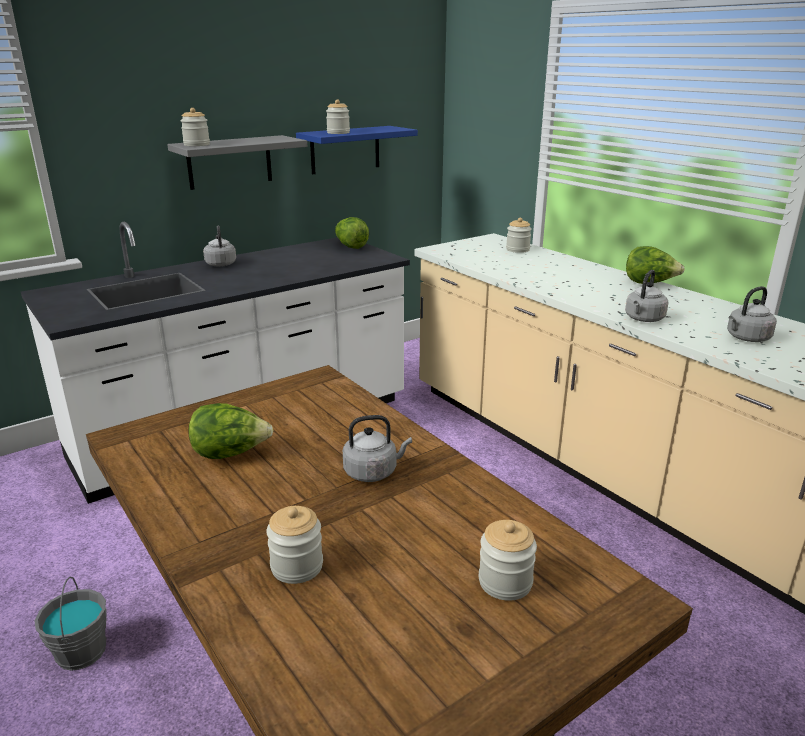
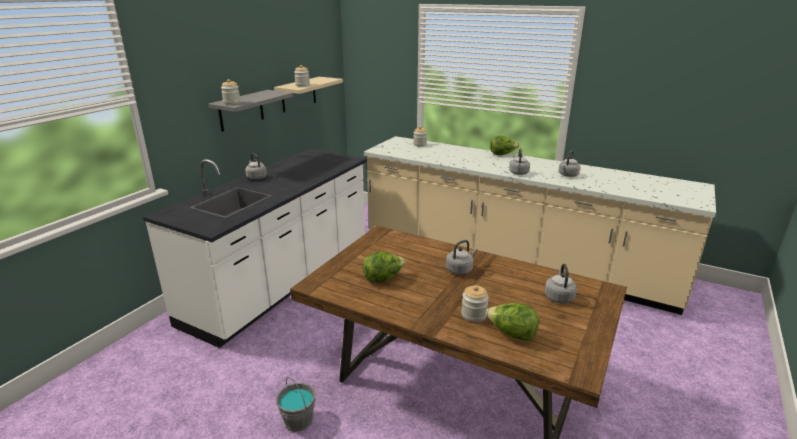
camera: 25 degrees left, 0 degrees up
(345, 149) = (298, 94): blue shelf -> beige shelf
(351, 247) = (322, 155): lettuce -> lettuce (512, 334)
(505, 582) = (558, 297): jar -> grey kettle

